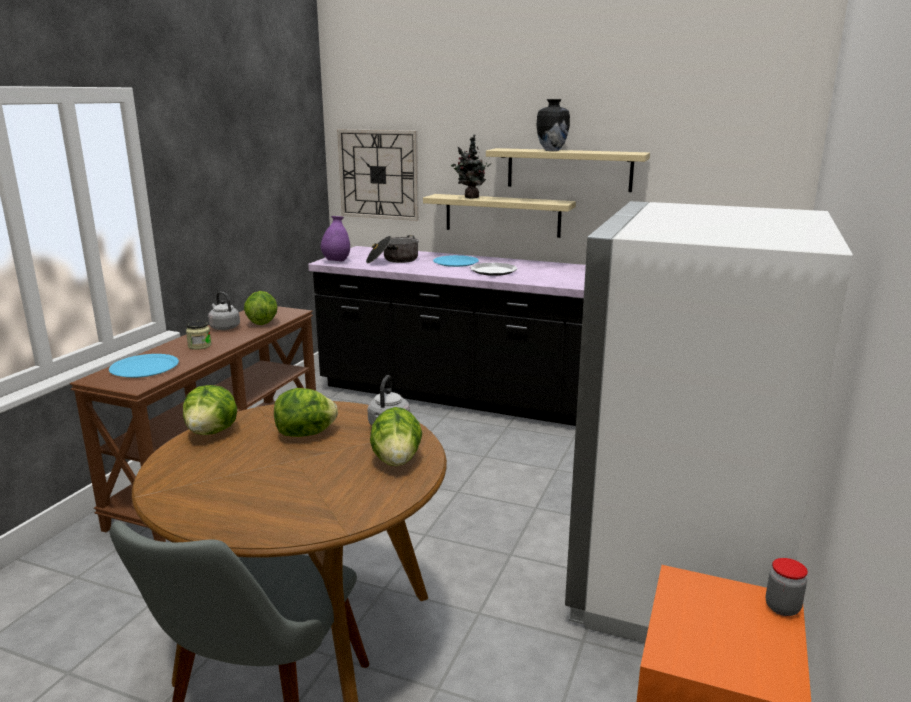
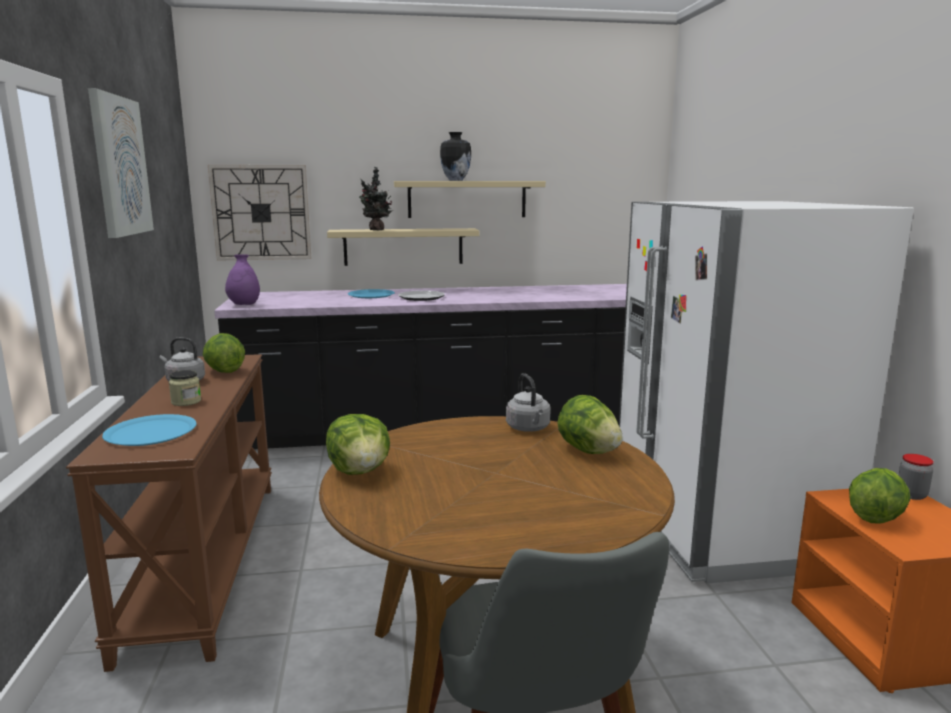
camera: 30 degrees left, 5 degrees down
(209, 145) = (119, 166): none -> picture
(306, 434) = (463, 450): lettuce -> lettuce (875, 517)
(393, 260) = (305, 299): cooking pot -> none

